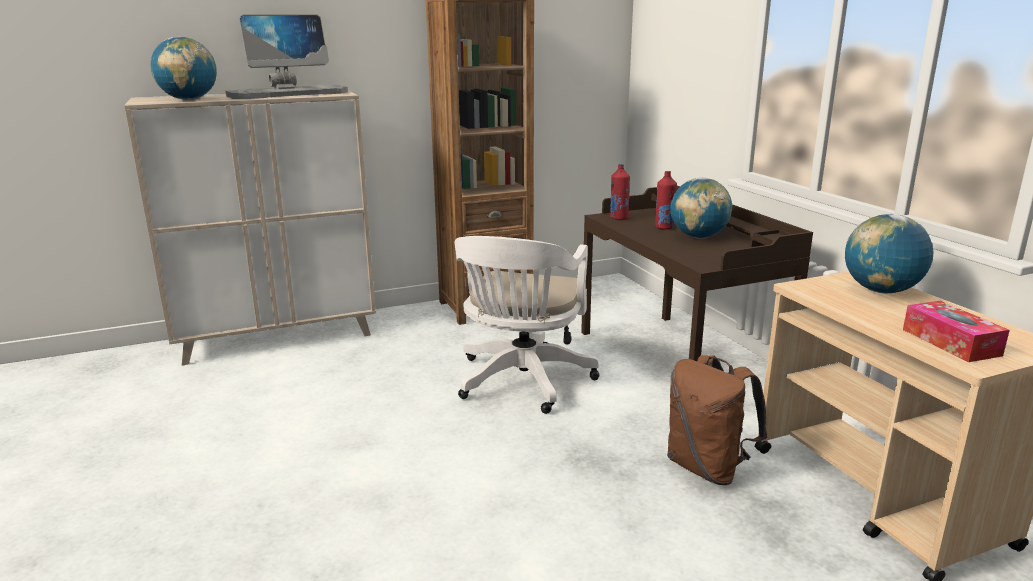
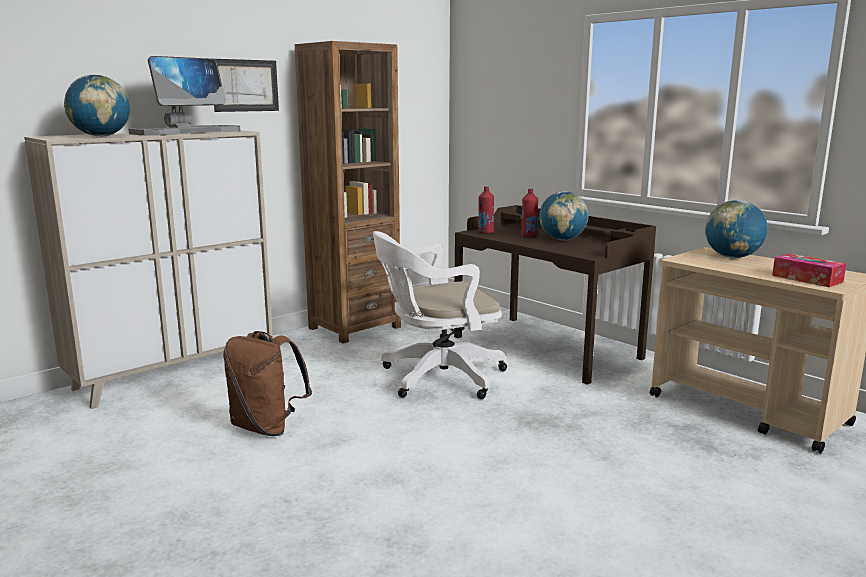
camera: 20 degrees left, 5 degrees down
(368, 41) = (245, 85): none -> picture
(522, 382) = (436, 378): white office chair -> white office chair turned 75 degrees clockwise
(708, 468) = (626, 412): brown backpack -> brown backpack (267, 427)

